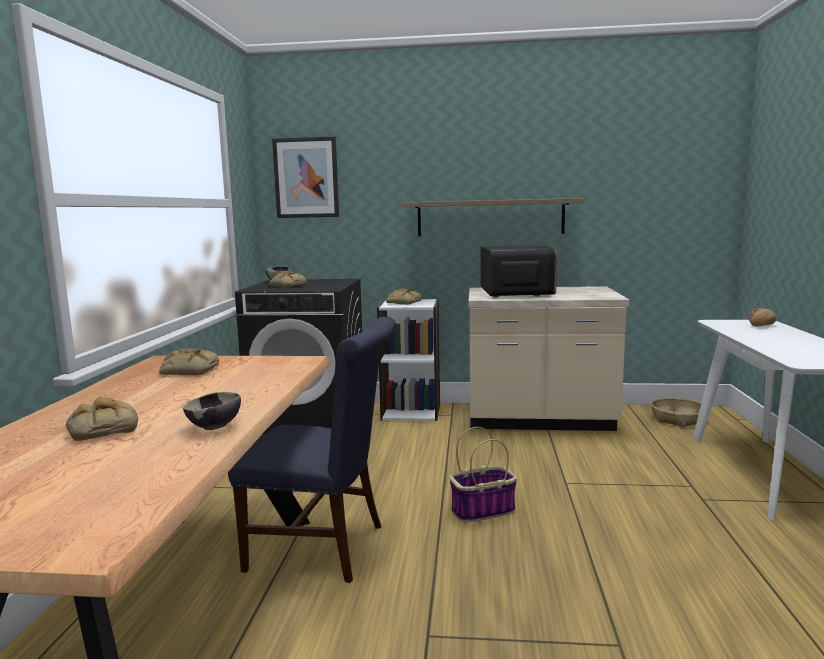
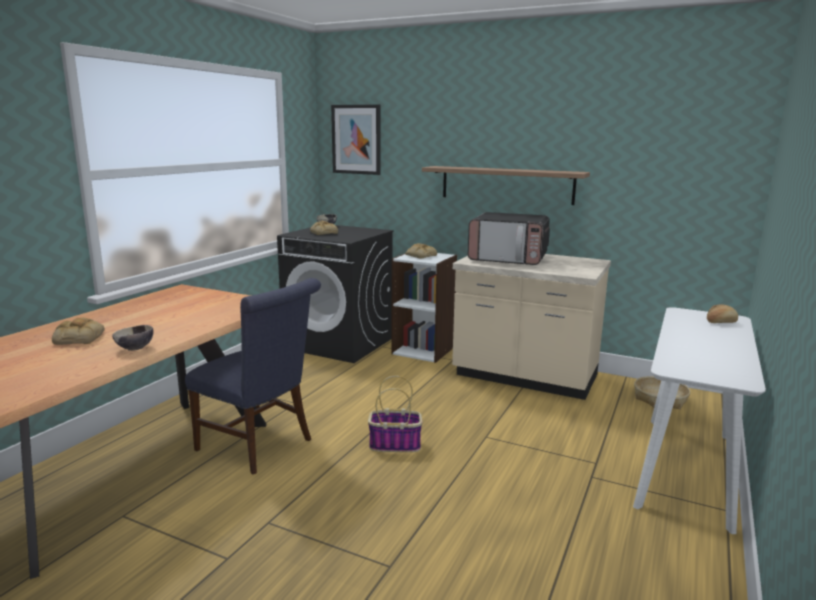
camera: 20 degrees right, 5 degrees up
(188, 370) = (183, 301): bread -> none
(515, 293) = (508, 259): microwave -> microwave turned 90 degrees clockwise

